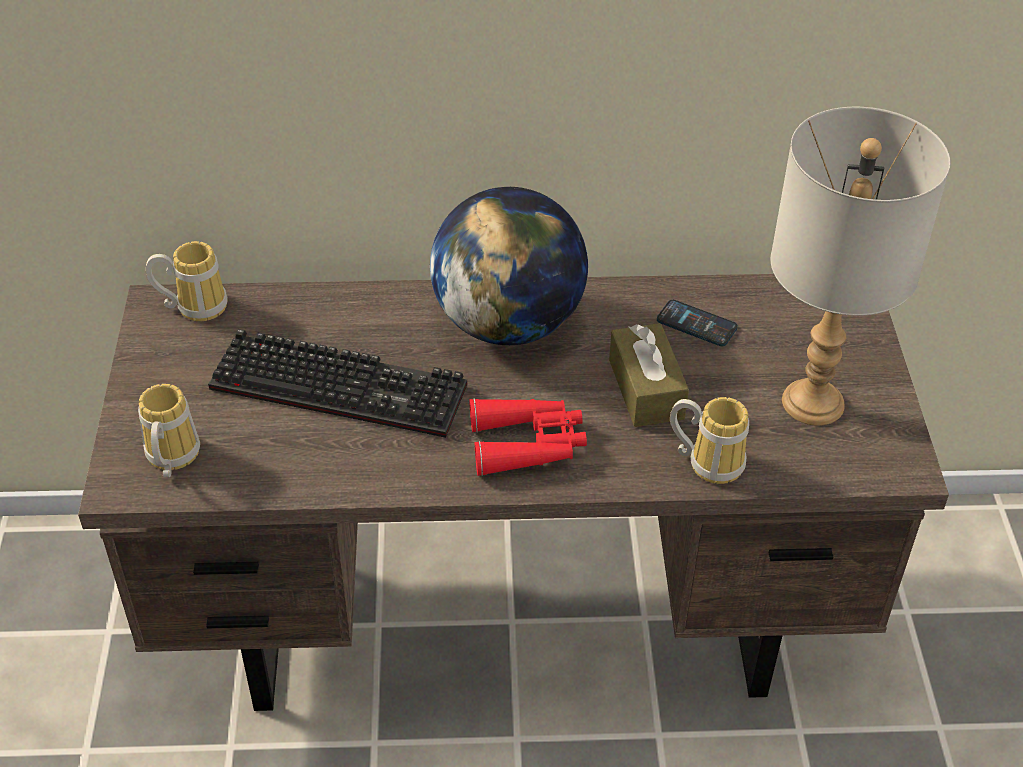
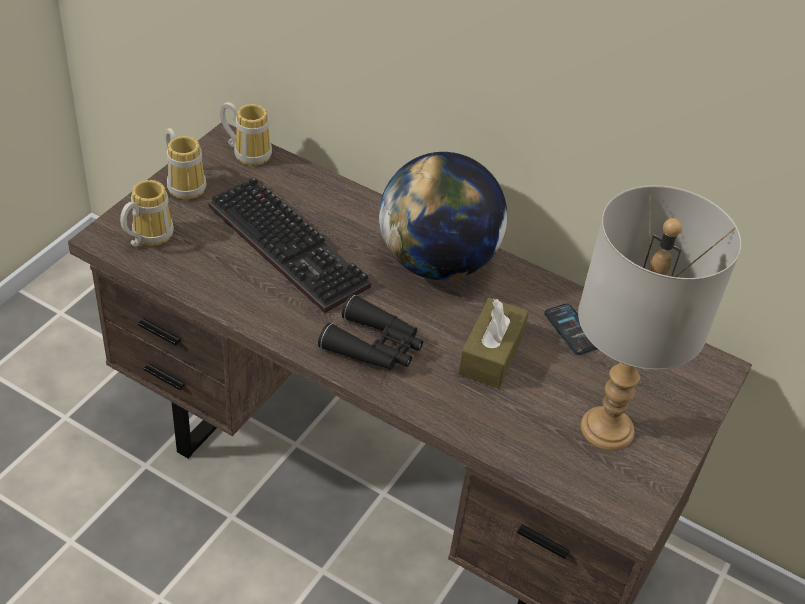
camera: 30 degrees right, 0 degrees up
(528, 444) = (374, 346): red binoculars -> black binoculars
(709, 460) = (489, 425): mug -> mug (185, 184)

